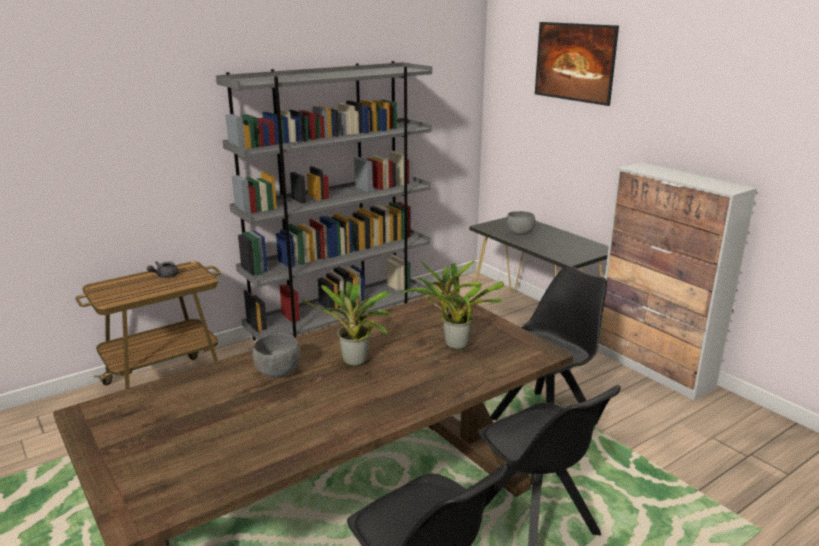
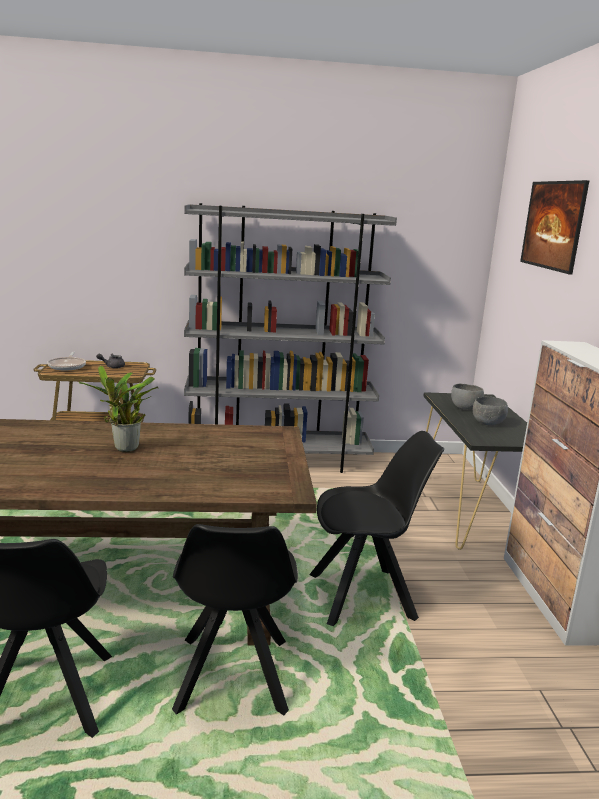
camera: 30 degrees right, 5 degrees down
(115, 289) = (67, 366): none -> frying pan
(279, 373) = (62, 438): grey bowl -> grey bowl (488, 424)
(453, 344) = (224, 461): potted plant -> none

